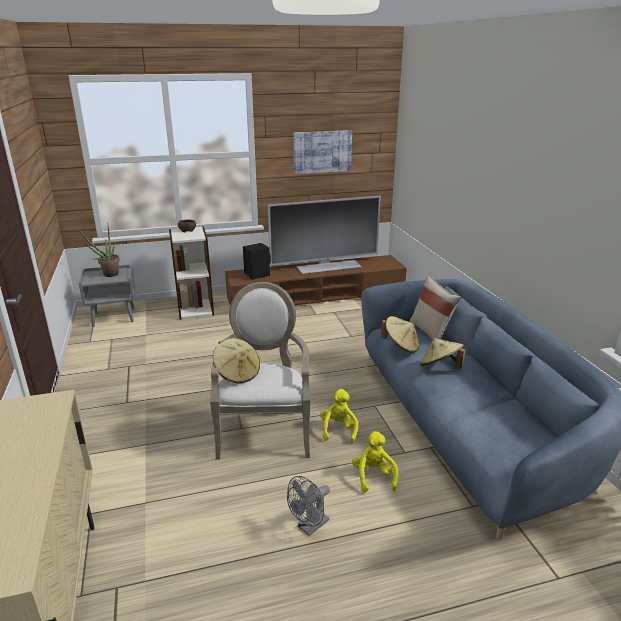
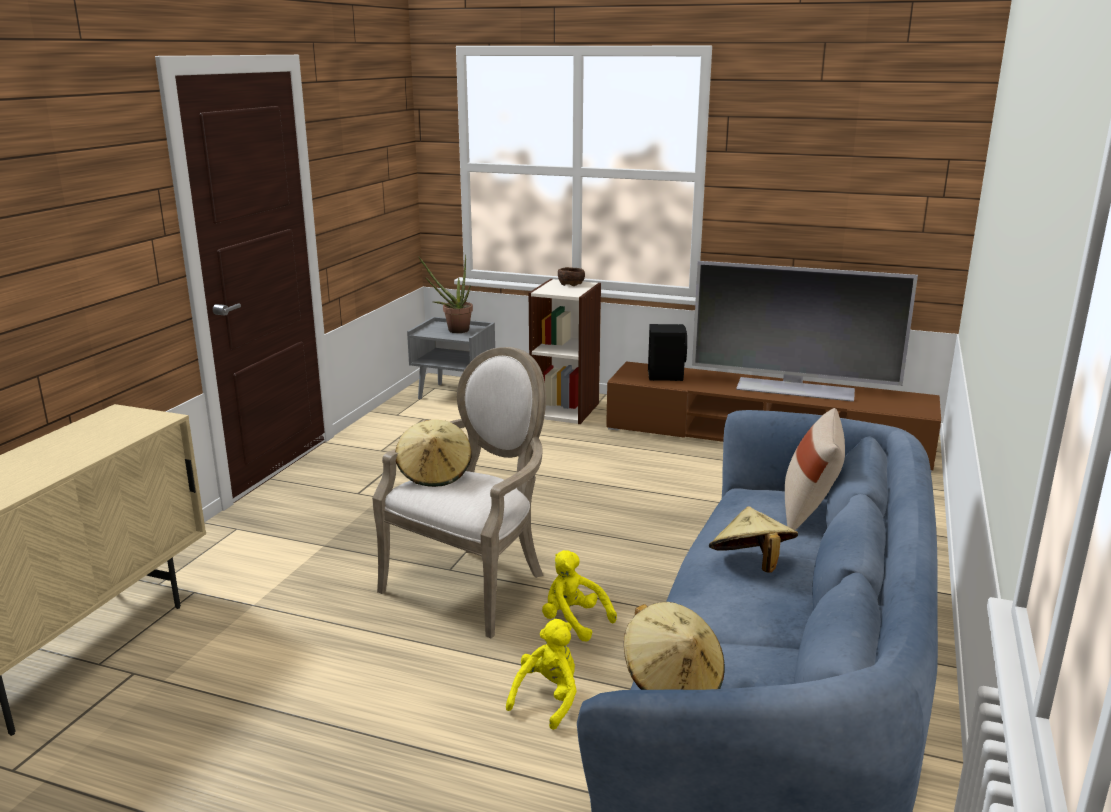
camera: 35 degrees right, 5 degrees down
(310, 527) = (390, 716): grey fan -> none
(322, 152) = (825, 185): picture -> none
(338, 430) = (573, 621): yellow plush toy -> yellow plush toy turned 90 degrees counterclockwise
(401, 346) = (726, 516): beige hat -> beige hat (672, 683)

